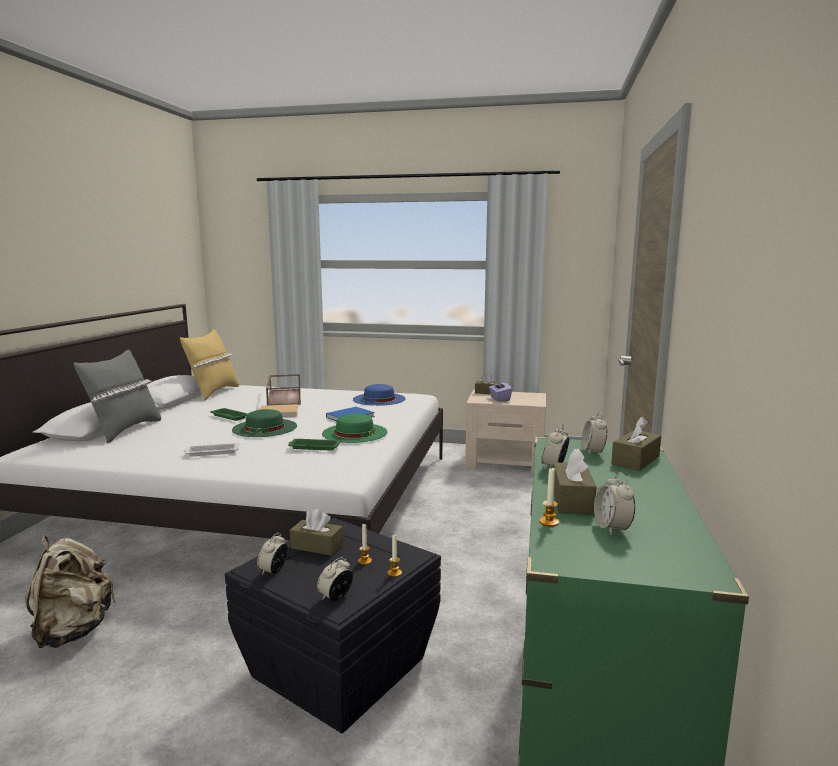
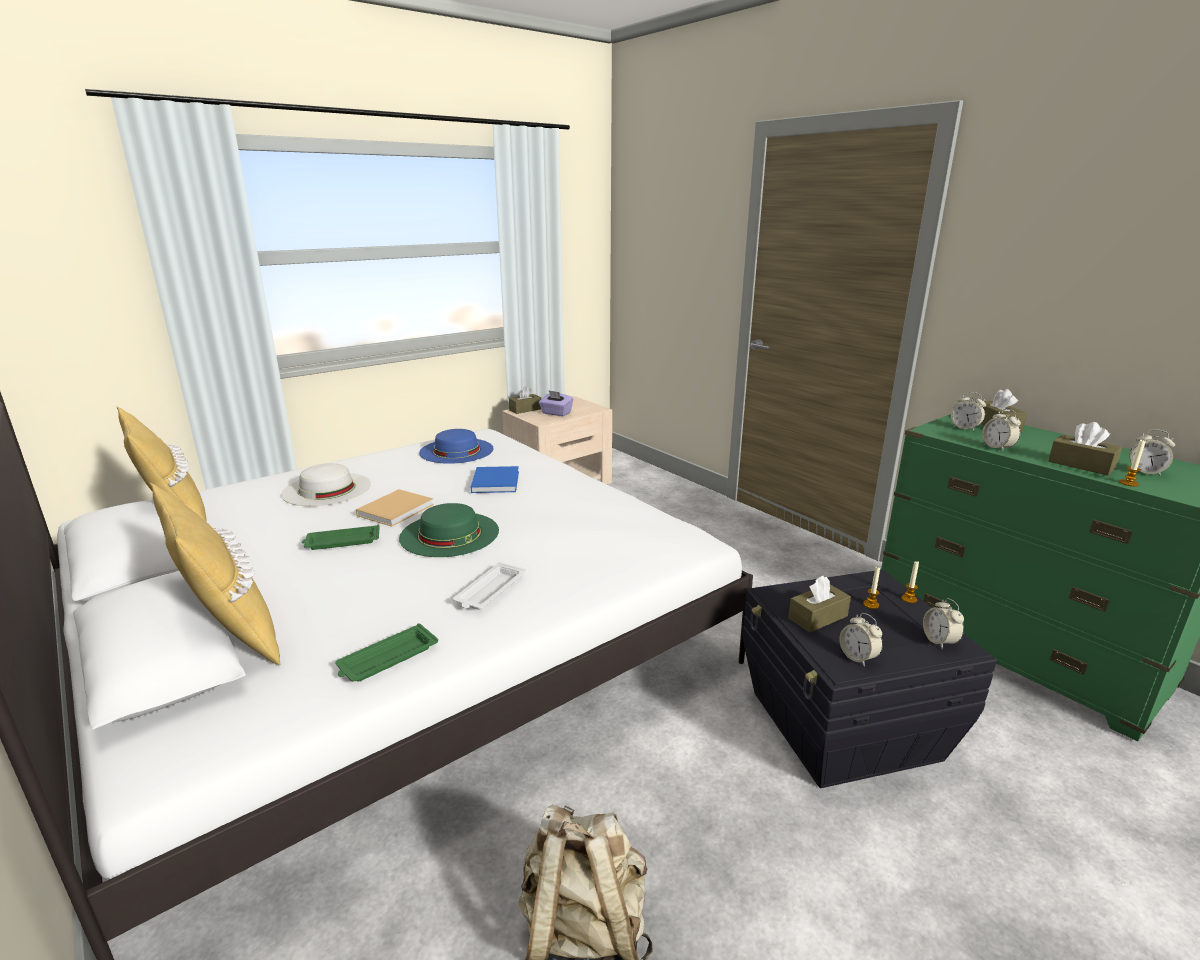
camera: 50 degrees left, 10 degrees up
(124, 430) = (231, 636): grey pillow -> yellow pillow
(283, 397) = (327, 489): brown tray -> white hat
(314, 447) = (584, 529): green tray -> green tray (387, 659)
(355, 433) = (565, 496): green hat -> none

